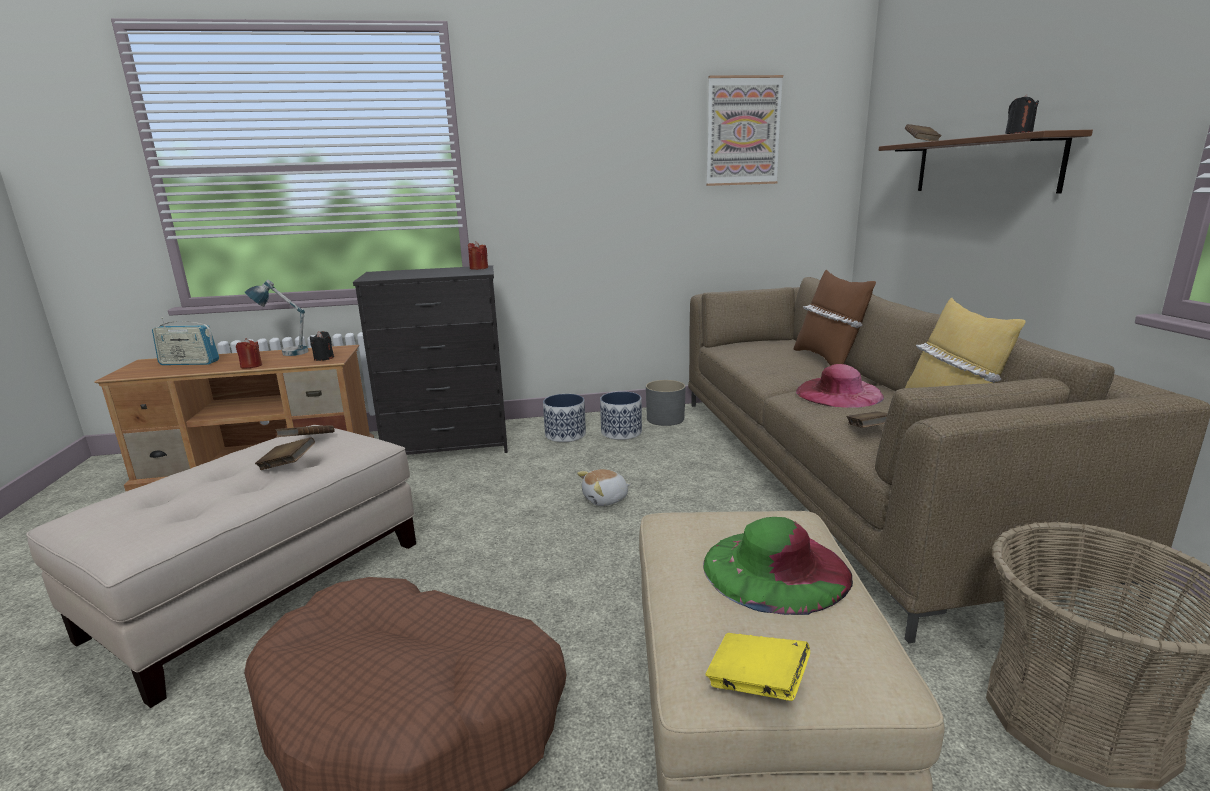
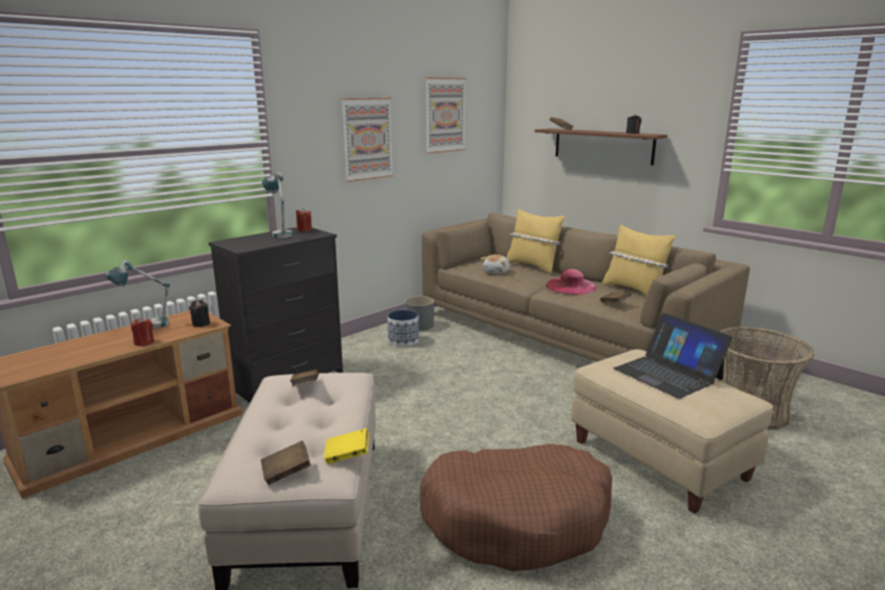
camera: 35 degrees left, 0 degrees up
(189, 363) = (62, 353): radio -> none
(288, 465) = (328, 402): brown book -> brown book (286, 473)
(445, 270) = (279, 233): none -> table lamp
(565, 435) = (366, 351): planter -> none
(605, 499) = (455, 384): plush toy -> plush toy (497, 272)
(606, 162) = (367, 139): none -> picture
(756, 683) = (721, 412): yellow book -> yellow book (347, 456)
(775, 569) = (668, 374): green hat -> laptop
(827, 359) = (532, 266): brown pillow -> yellow pillow

